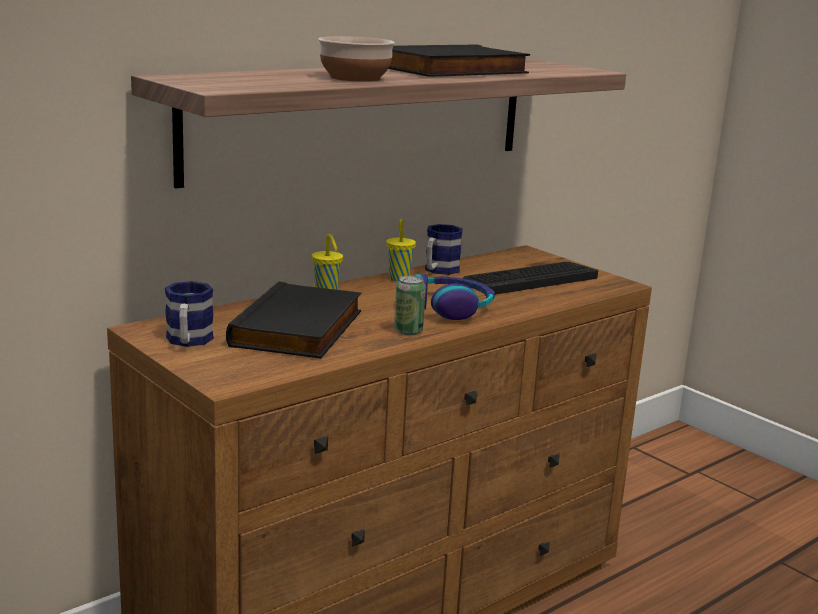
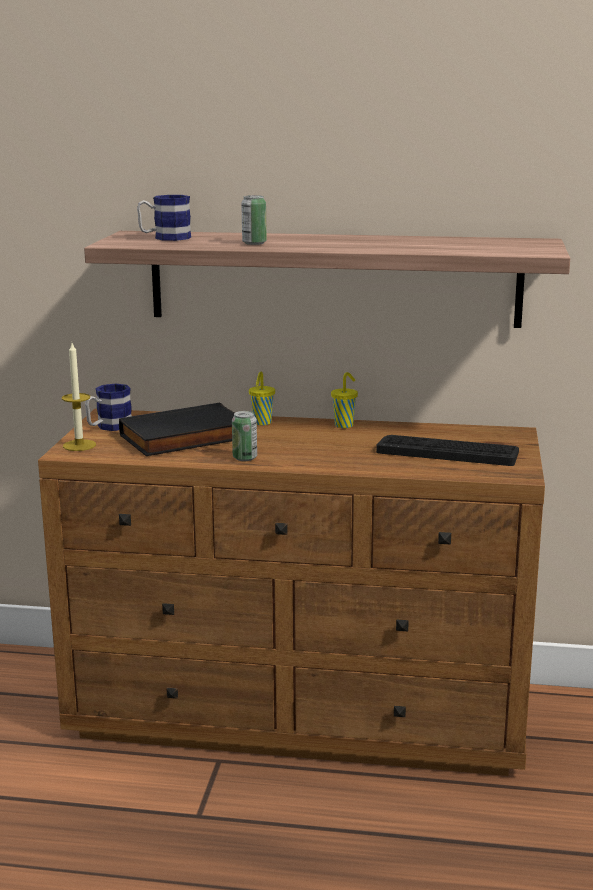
camera: 50 degrees right, 0 degrees up
(215, 370) = (79, 445): none -> candle
(354, 78) = (254, 243): bowl -> can
(438, 271) = (391, 428): mug -> mug (165, 238)
(448, 308) = (317, 452): headphones -> none
(454, 71) = (381, 243): black book -> none

